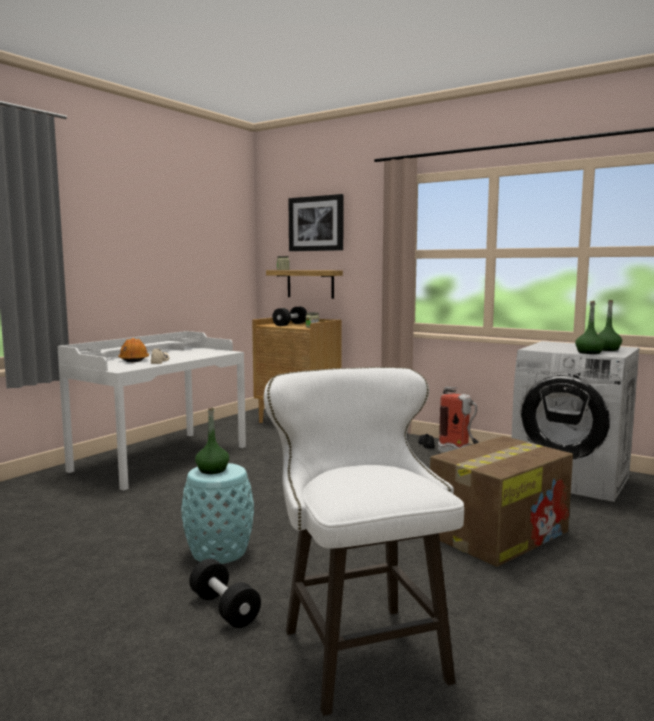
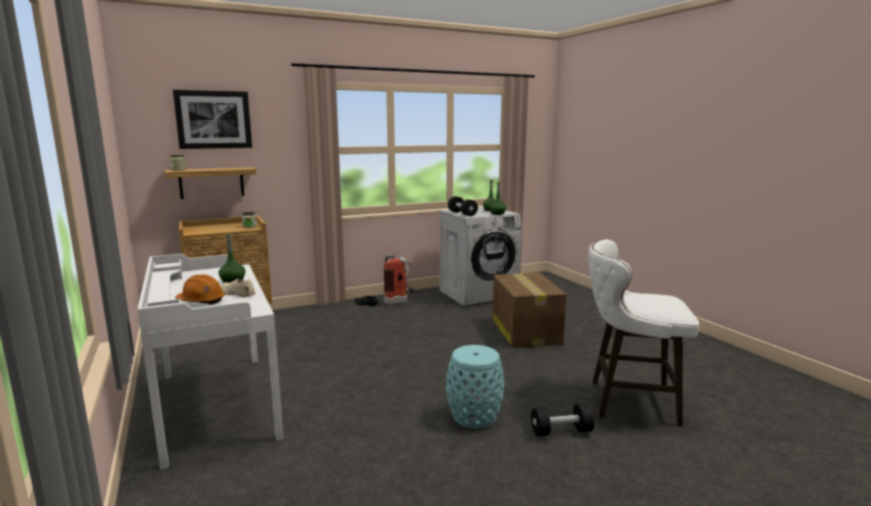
camera: 60 degrees left, 5 degrees up
(212, 470) = (472, 354): green bottle -> green bottle (232, 280)
(290, 324) = (212, 228): black dumbbell -> black dumbbell (462, 213)

